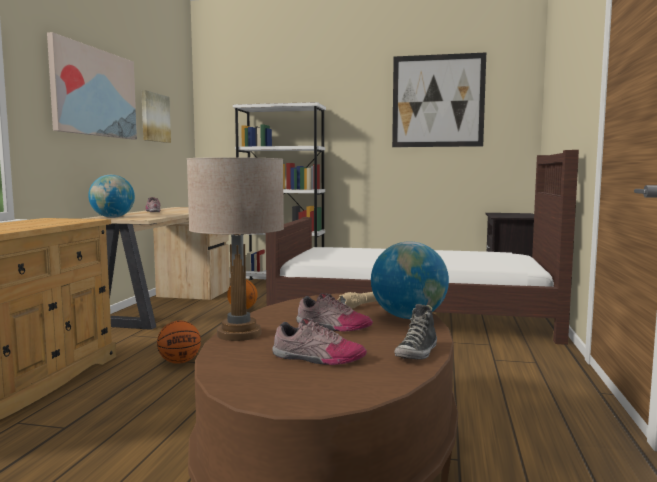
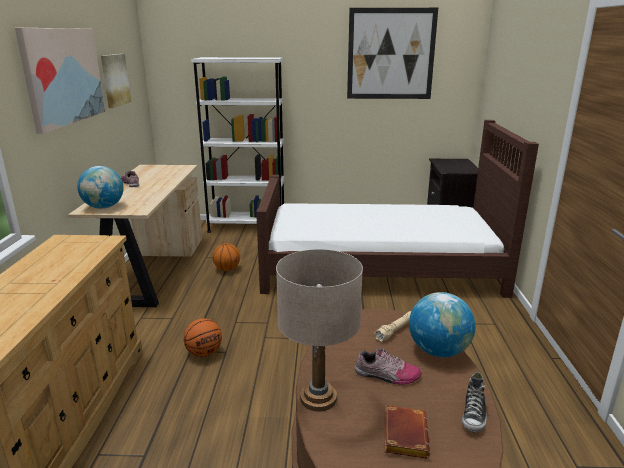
camera: 10 degrees left, 15 degrees up
(317, 358) = (403, 434): shoe -> brown book

